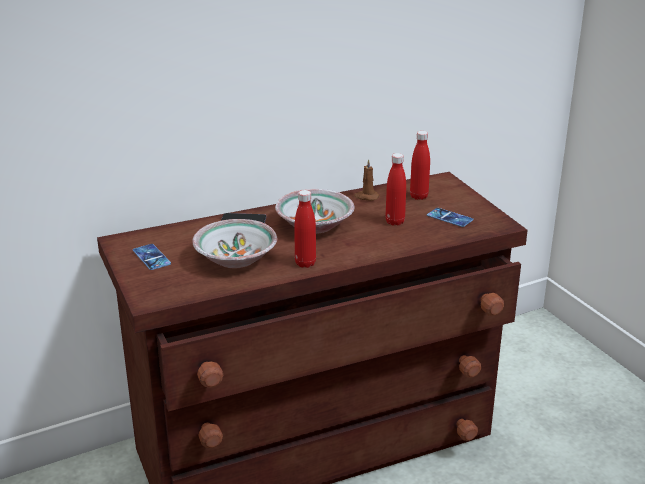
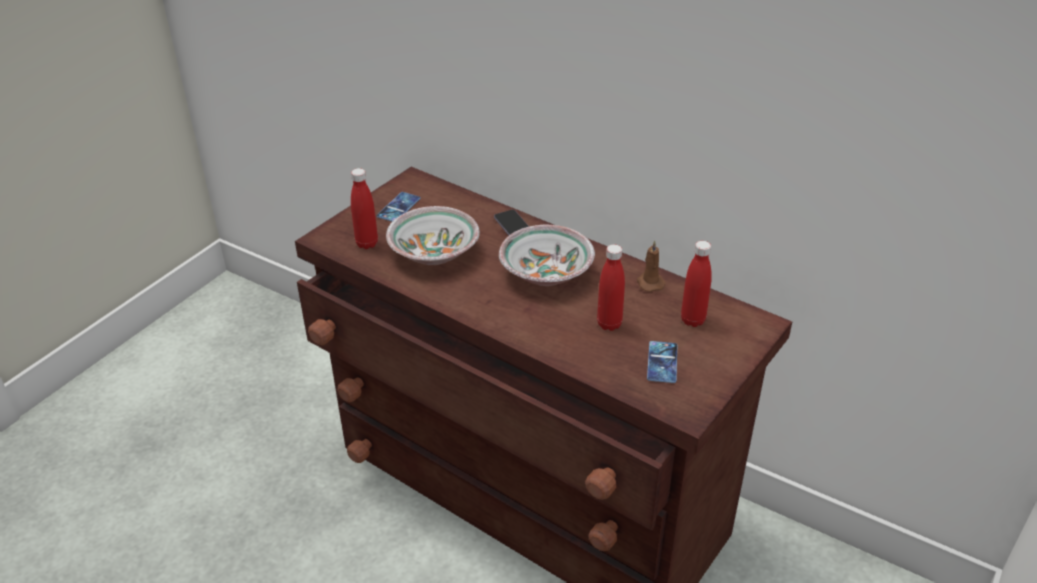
camera: 60 degrees right, 10 degrees up
(305, 263) = (461, 297): red bottle -> red bottle (367, 243)

